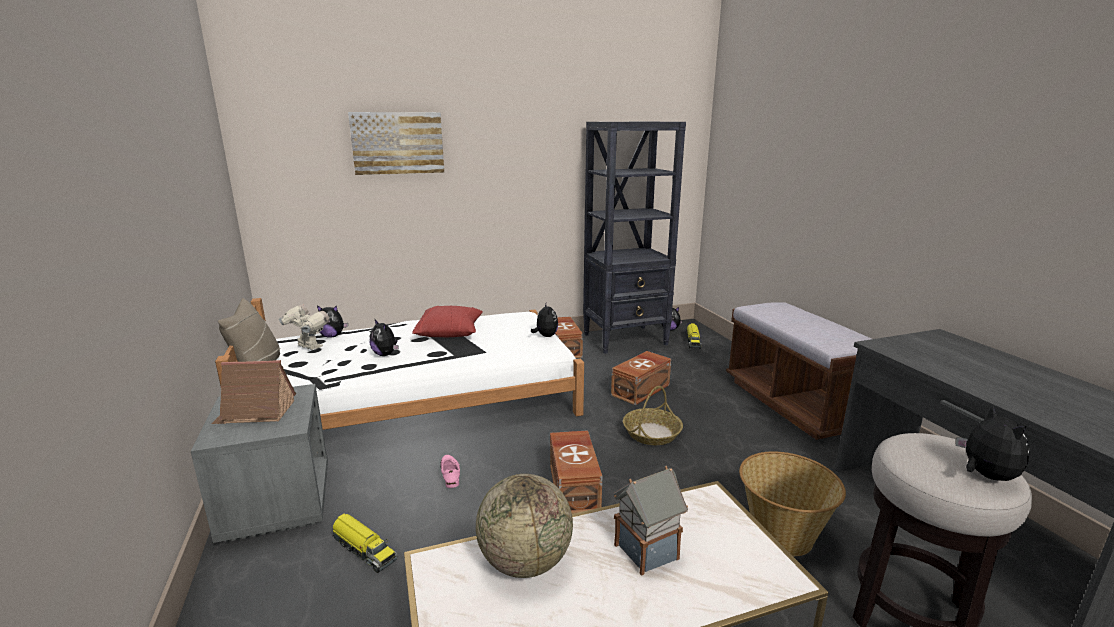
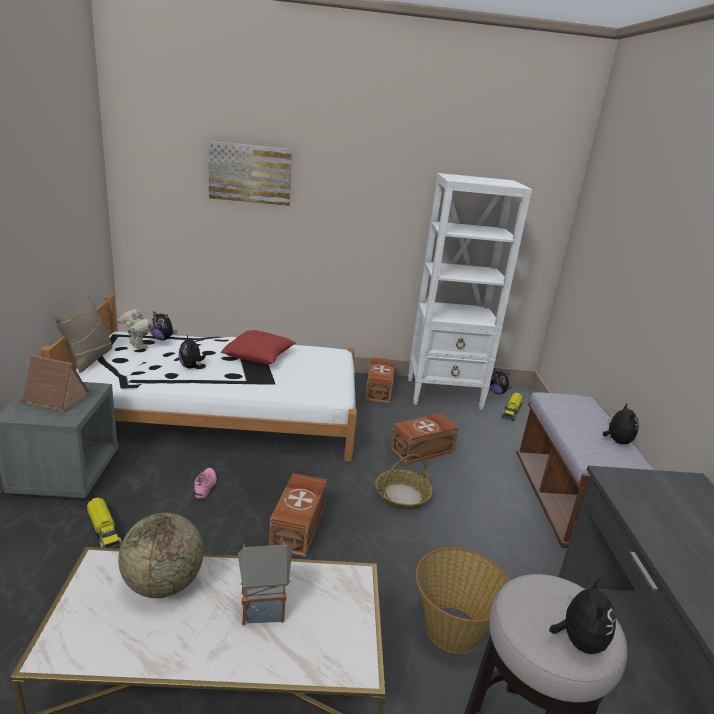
camera: 15 degrees right, 5 degrees up
(545, 336) = (339, 379): plush toy -> plush toy (616, 441)
(626, 339) = (445, 394): black bookcase -> white bookcase

